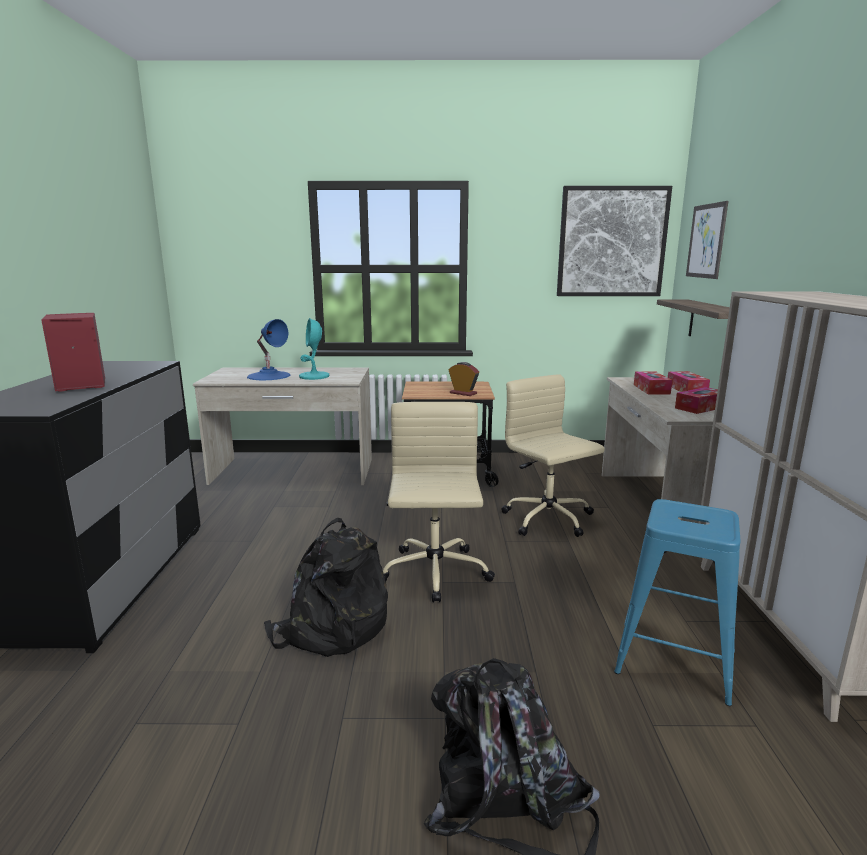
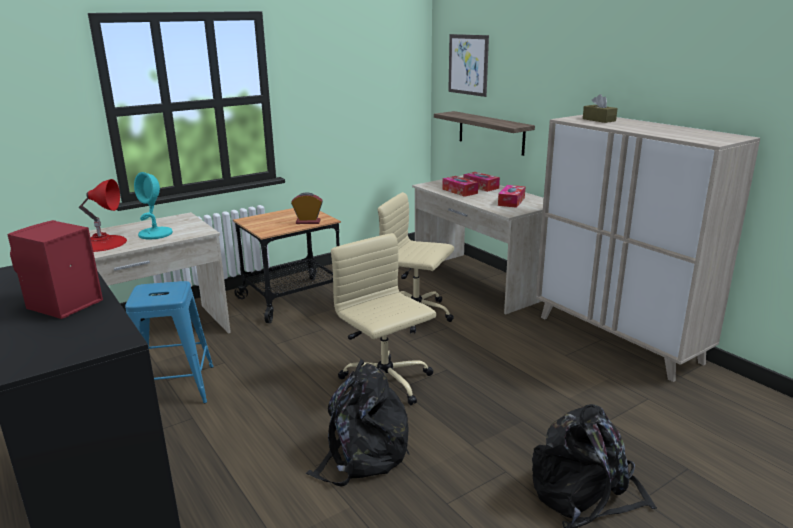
camera: 35 degrees left, 5 degrees up
(269, 376) = (101, 243): blue table lamp -> red table lamp
(612, 242) = (385, 64): picture -> none
(674, 656) = (581, 378): blue stool -> blue stool (175, 387)
(805, 294) = (599, 120): none -> brown tissue box

